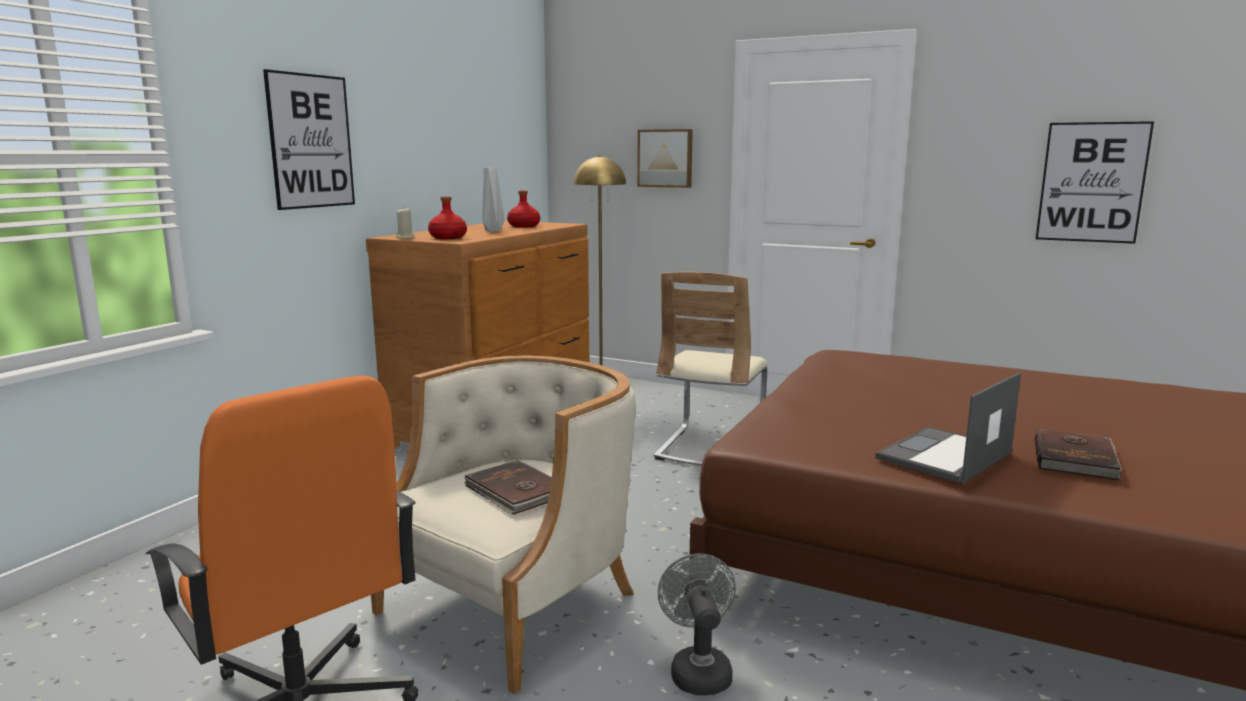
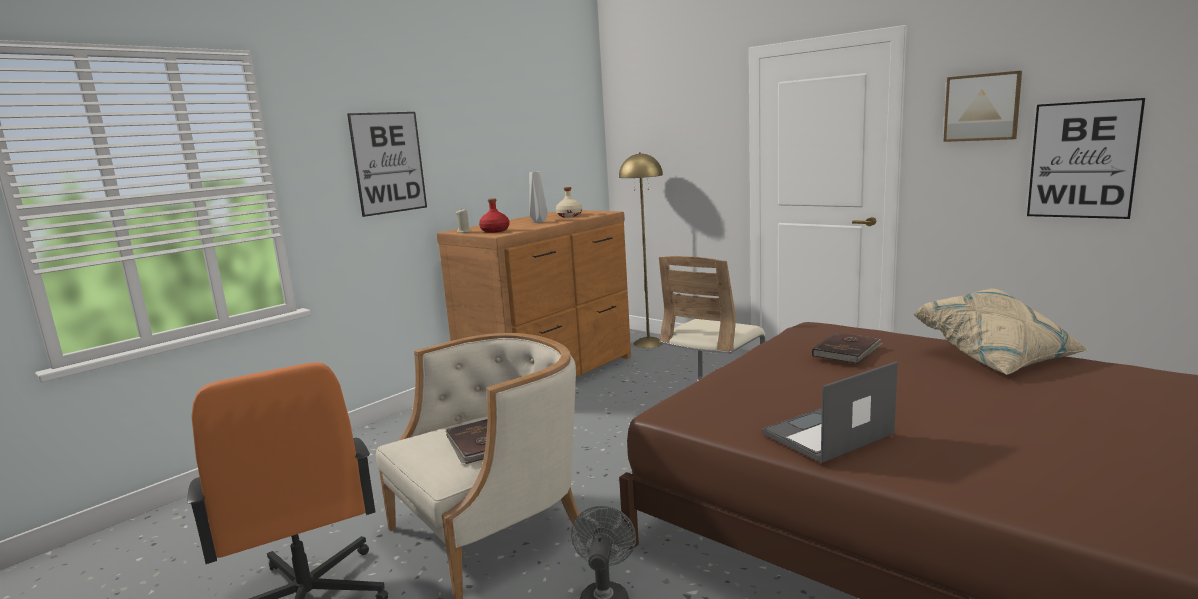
camera: 15 degrees right, 0 degrees up
(524, 226) = (569, 216): red bottle -> beige bottle
(665, 158) = (696, 151): picture -> picture (982, 107)
(1046, 379) = (997, 356): none -> beige pillow
(1076, 458) = (955, 442): brown book -> brown book (847, 351)

